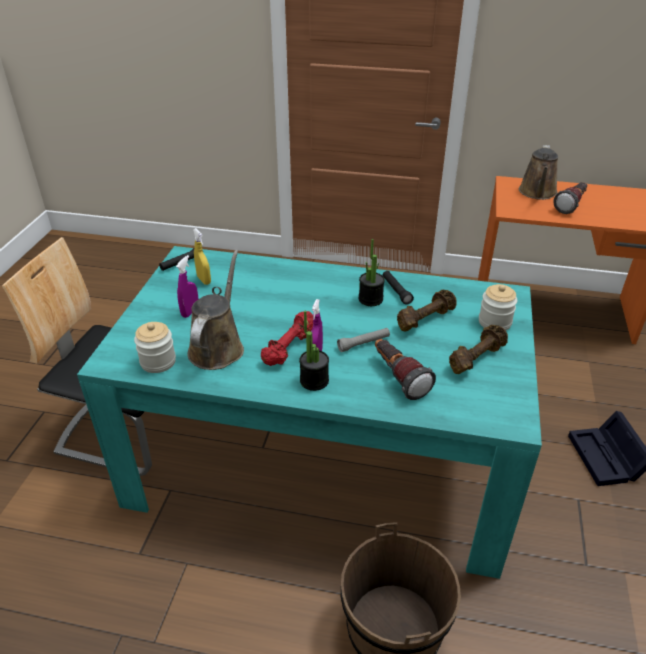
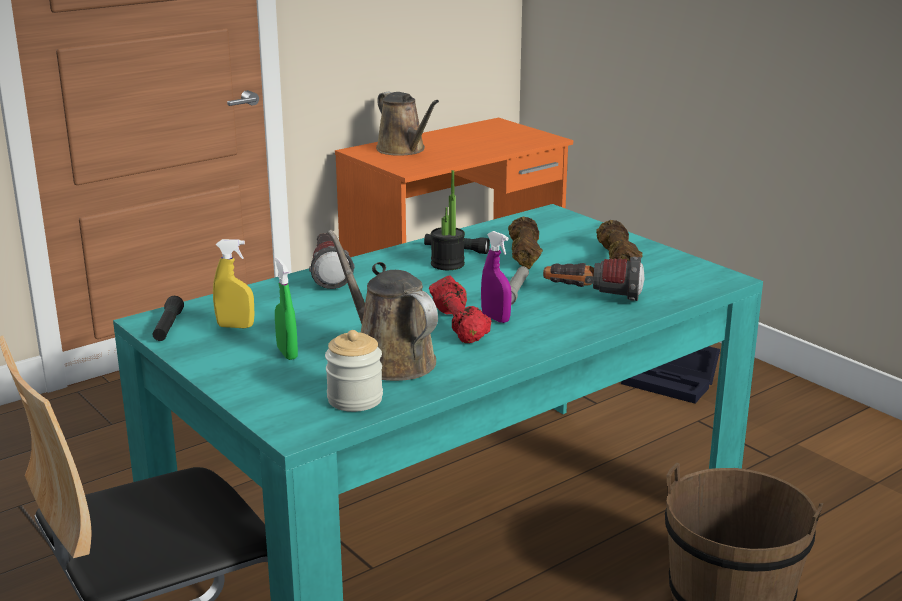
camera: 50 degrees left, 15 degrees down
(190, 311) = (287, 353): purple spray bottle -> green spray bottle
(314, 381) = (535, 332): potted plant -> none
(494, 322) = (580, 234): jar -> none
(571, 205) = (451, 149): flashlight -> flashlight (329, 274)

